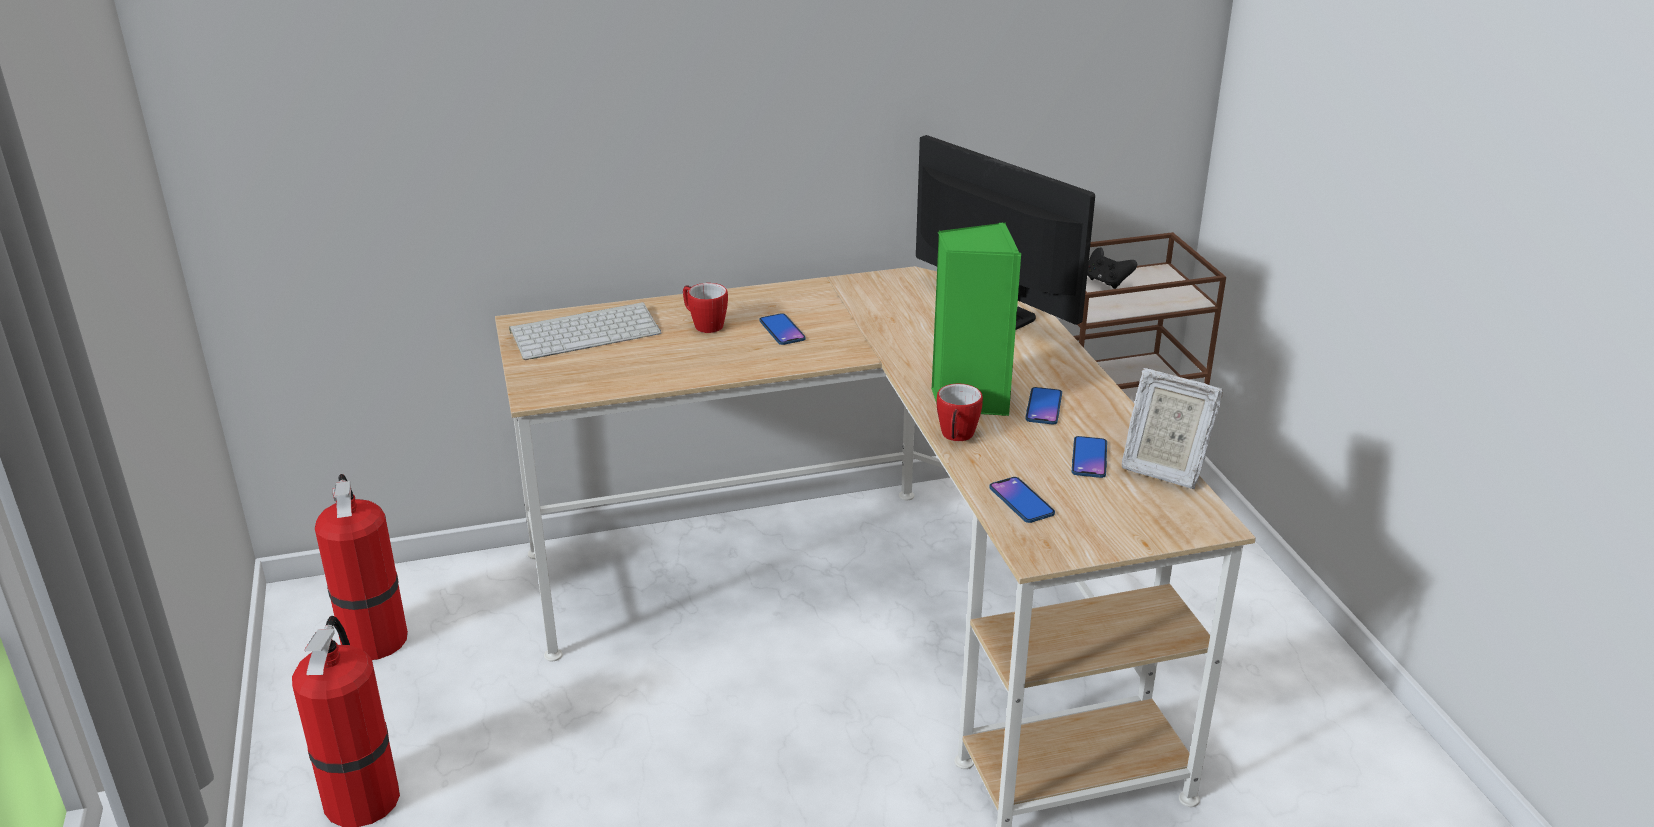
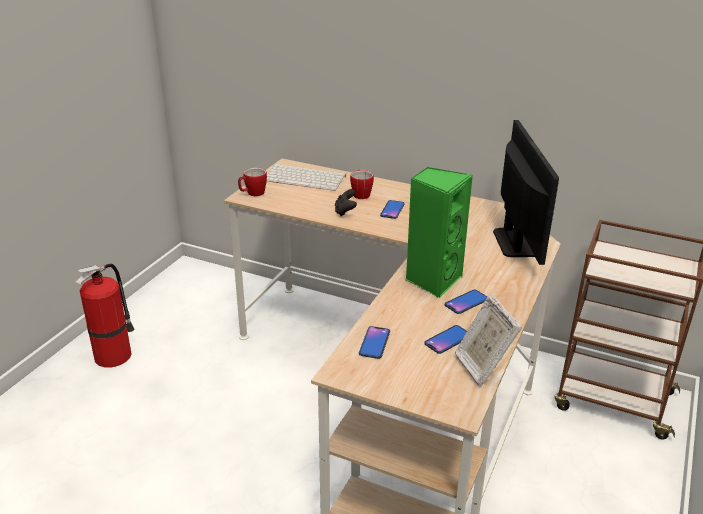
camera: 40 degrees right, 0 degrees up
(374, 637) = (191, 294): fire extinguisher -> none
(956, 437) = (394, 296): mug -> mug (252, 194)
(1107, 282) = (637, 257): black game controller -> black game controller (345, 212)

